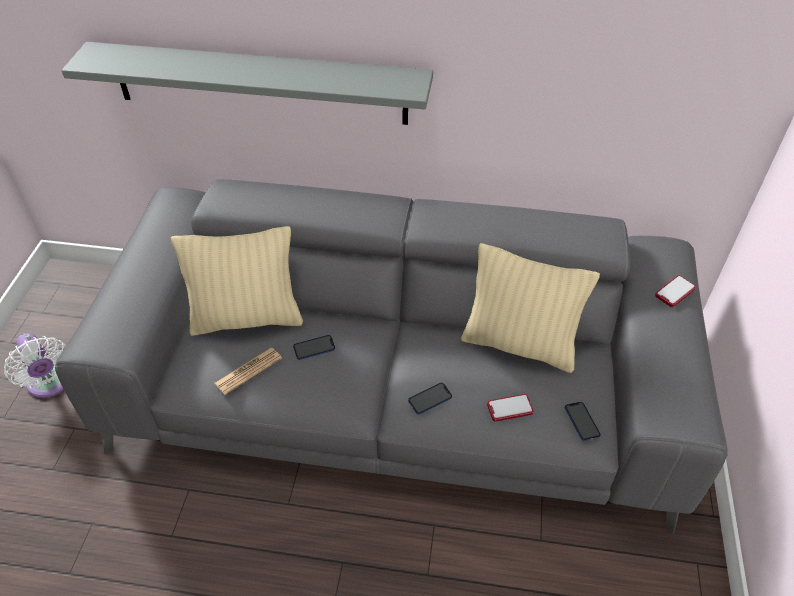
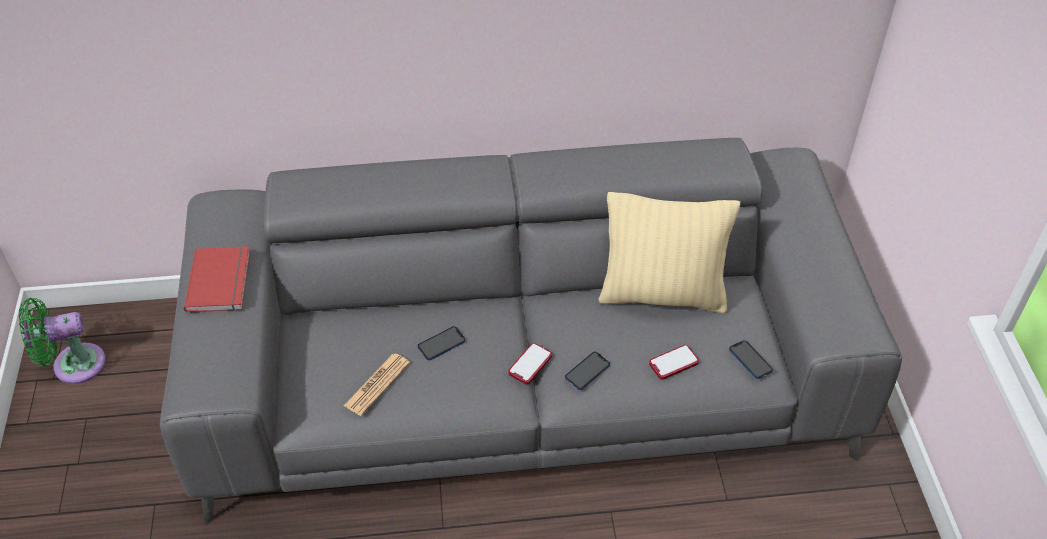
camera: 15 degrees left, 0 degrees up
(50, 384) = (102, 460): white fan -> none
(60, 305) = (73, 365): none -> green fan
(147, 258) = (221, 281): none -> red book
(247, 318) = (351, 327): beige pillow -> none
(259, 83) = (319, 55): grey shelf -> none
(674, 292) = (811, 206): phone -> phone (530, 364)

